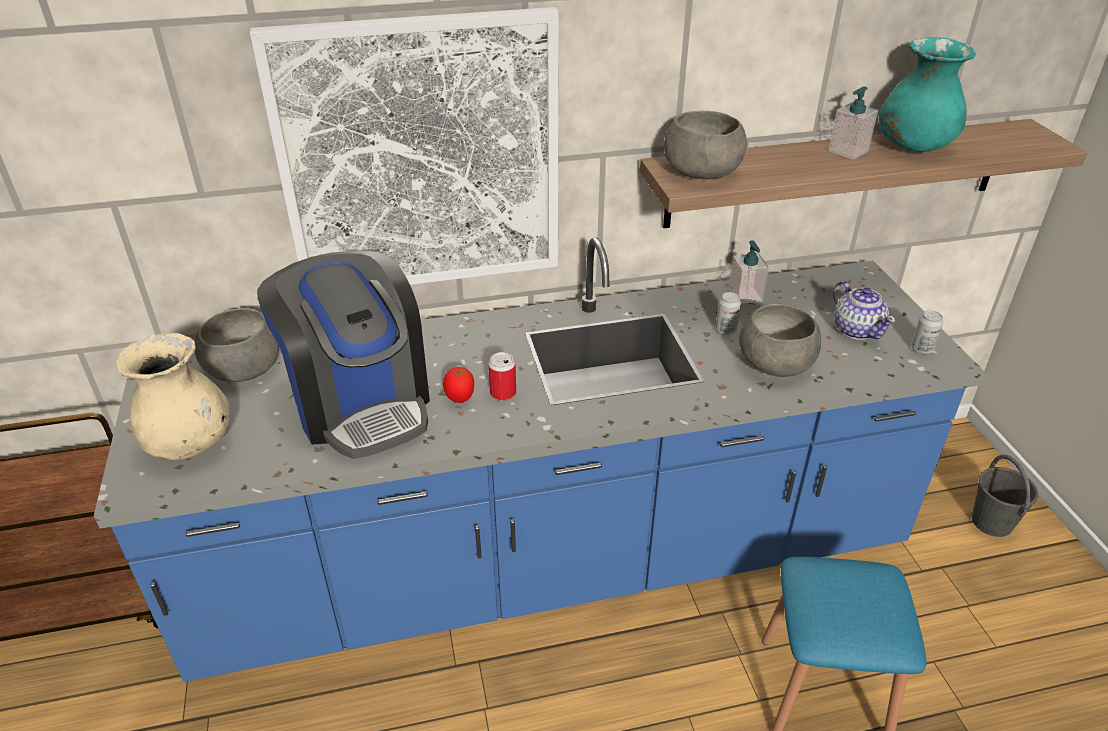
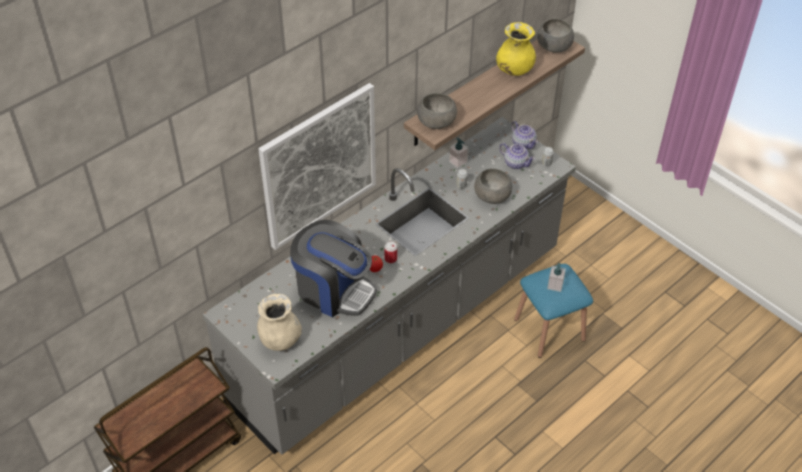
camera: 30 degrees left, 10 degrees up
(243, 368) = (263, 296): grey bowl -> grey bowl (553, 46)
(554, 561) = (400, 326): blue counter -> grey counter
(848, 151) = (489, 83): soap dispenser -> soap dispenser (555, 285)
(891, 306) = (523, 143): none -> teapot
(913, 146) = (514, 70): turquoise vase -> yellow vase
(992, 523) = (585, 218): grey bucket -> none

